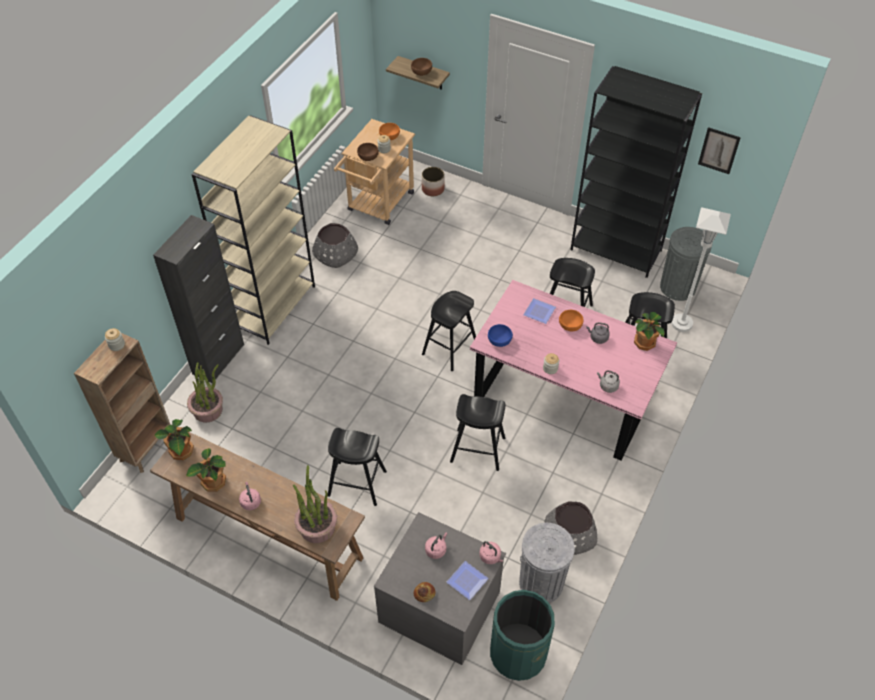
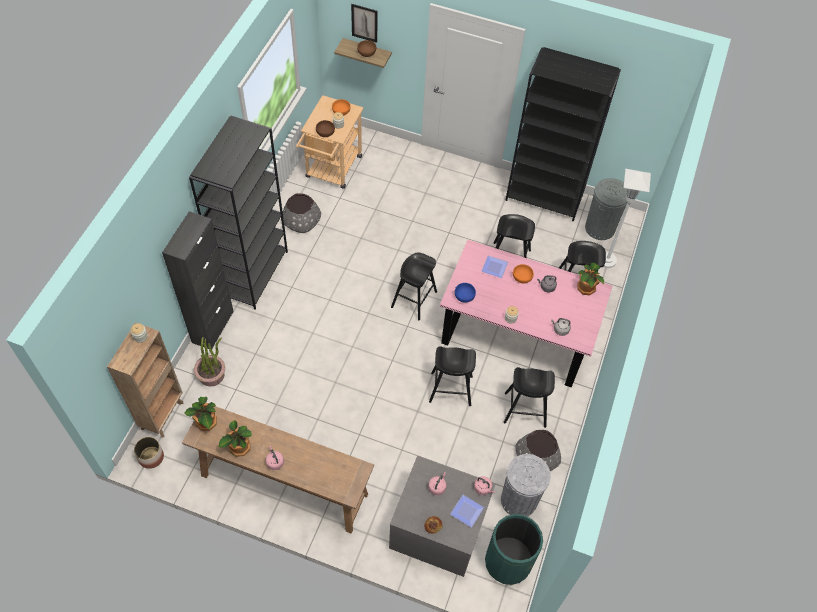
camera: 10 degrees left, 5 degrees up
(274, 306) = (254, 273): beige bookcase -> black bookcase
(317, 526) = (335, 478): potted plant -> none
(357, 483) = (353, 429): black stool -> black stool (525, 409)
(433, 189) = (378, 151): planter -> planter (151, 457)
(719, 150) = (634, 114): picture -> picture (364, 23)

